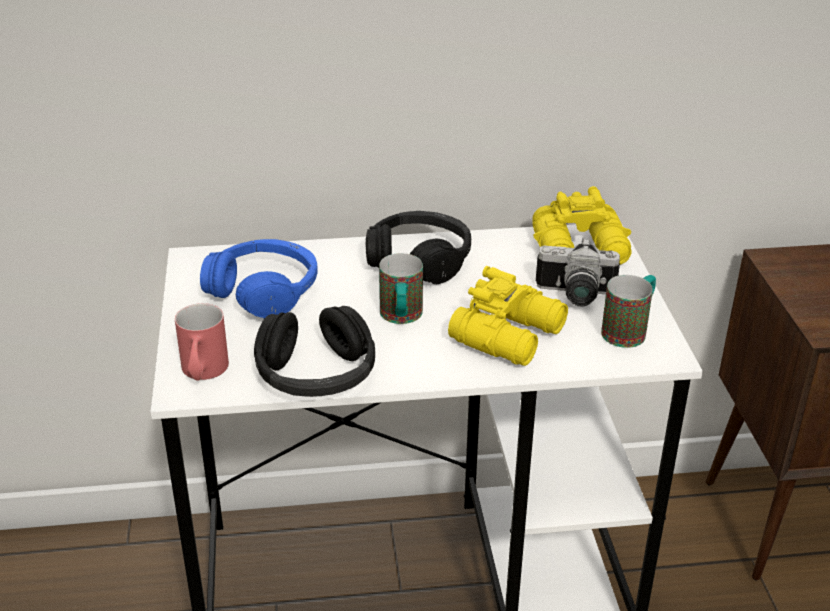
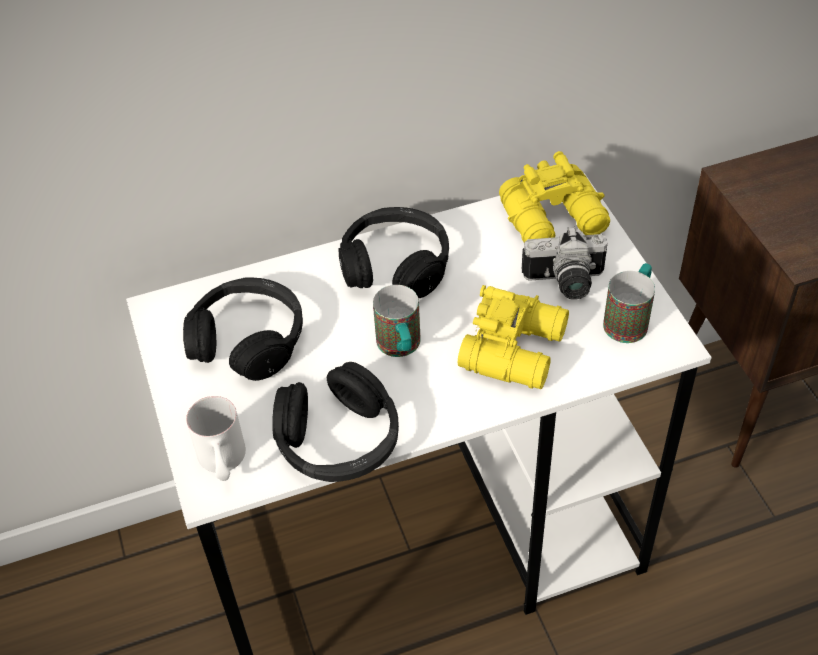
camera: 10 degrees left, 15 degrees up
(203, 374) = (223, 463): red mug -> white mug
(264, 291) = (248, 339): blue headphones -> black headphones

